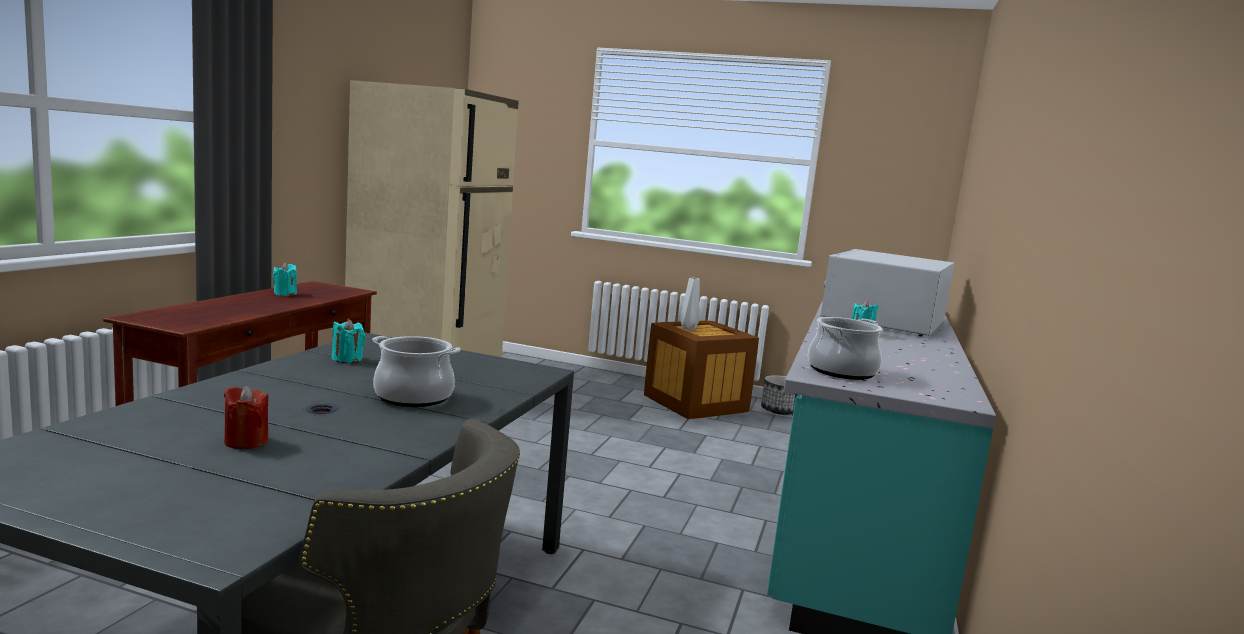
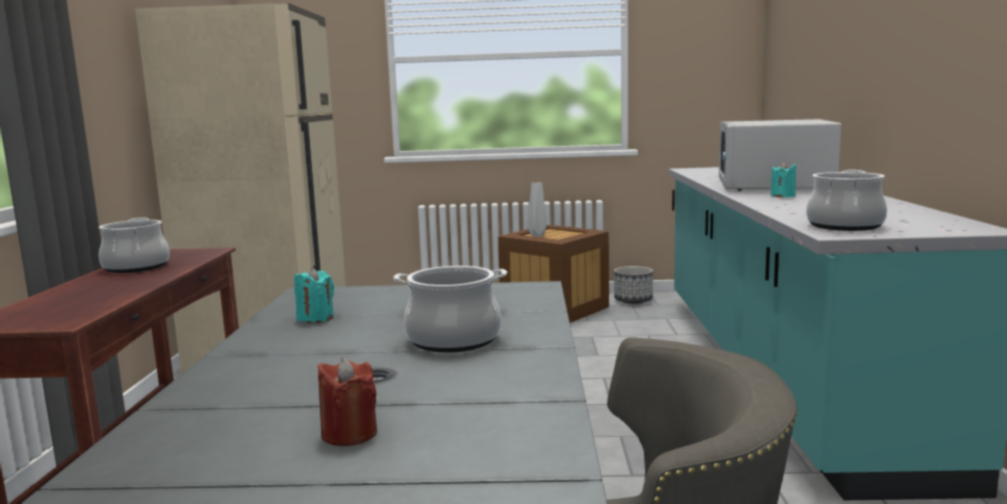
camera: 15 degrees left, 0 degrees up
(285, 294) = (136, 267): turquoise candle -> cooking pot

